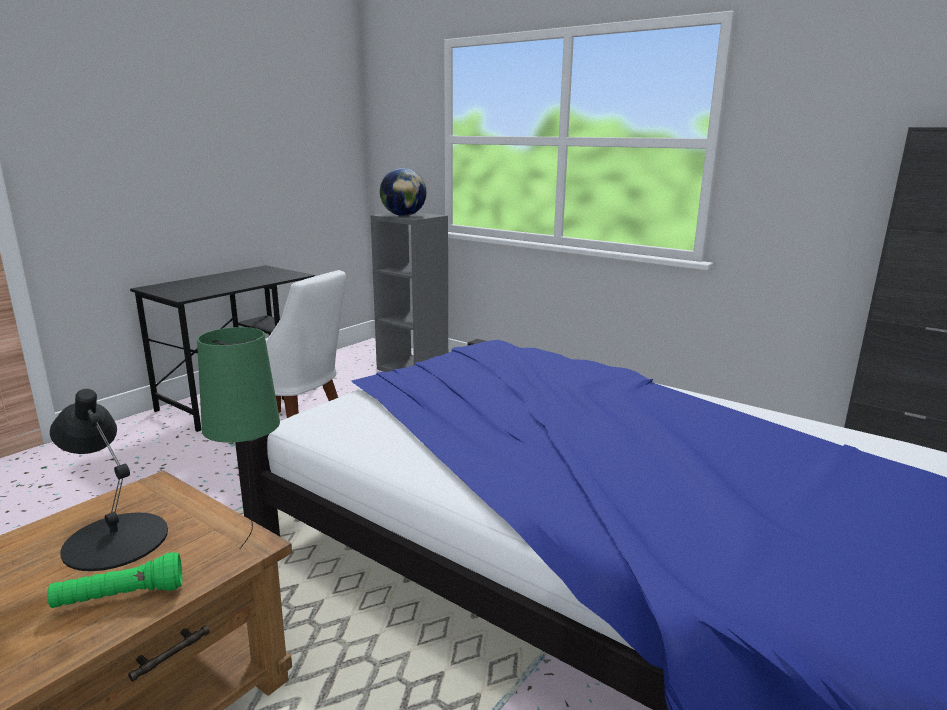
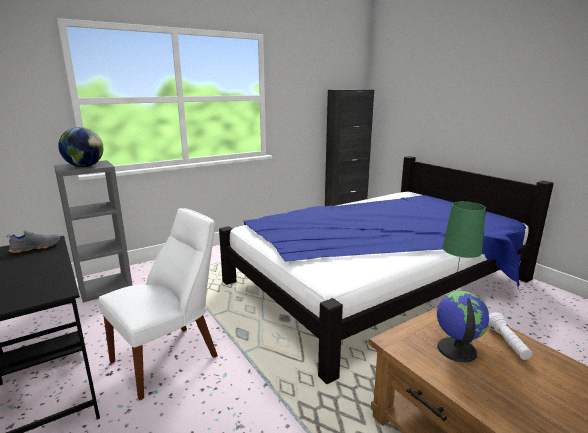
camera: 70 degrees left, 0 degrees up
(116, 539) = (456, 349): black table lamp -> globe
(120, 597) = (507, 343): green flashlight -> white flashlight
(280, 274) = (36, 247): none -> grey shoe

